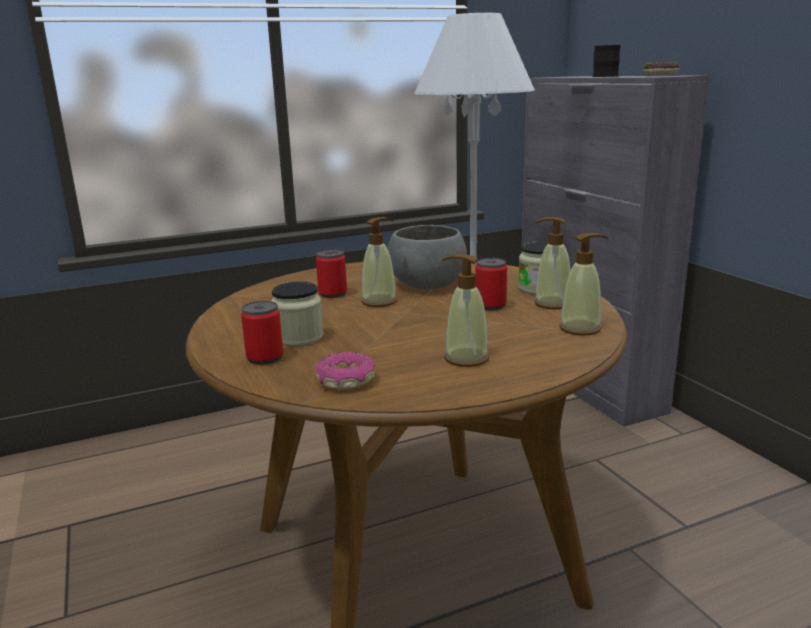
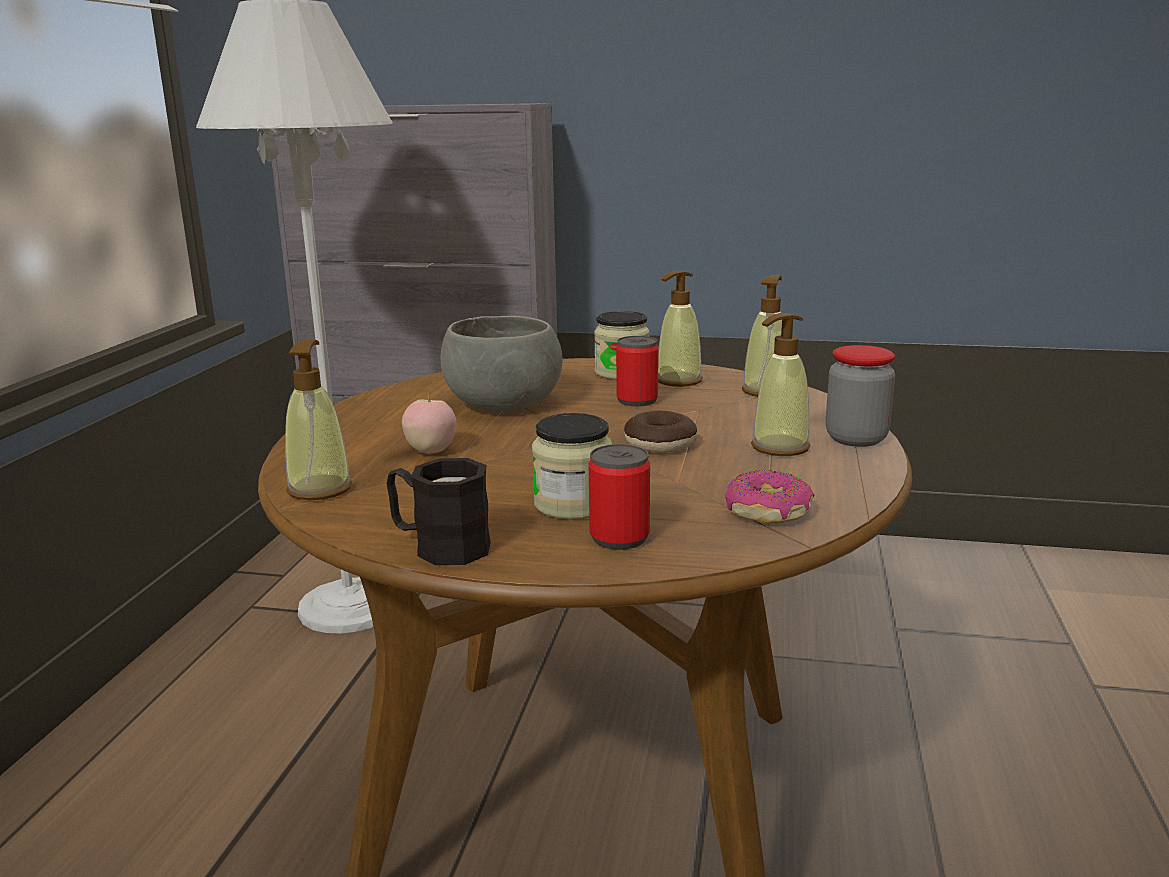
camera: 55 degrees left, 0 degrees up
(332, 294) = (431, 451): can -> apple
(379, 301) = (518, 438): soap dispenser -> soap dispenser (320, 489)
(524, 375) = (856, 439): none -> jar
(602, 76) = (414, 104): black mug -> black mug (439, 546)
(660, 75) = (500, 103): donut -> donut (660, 444)

